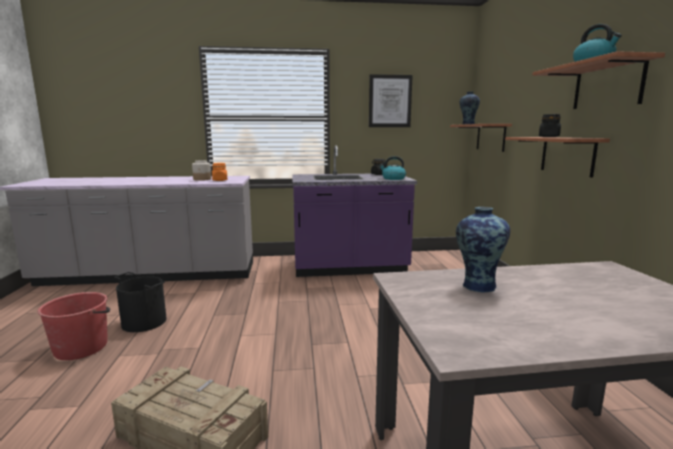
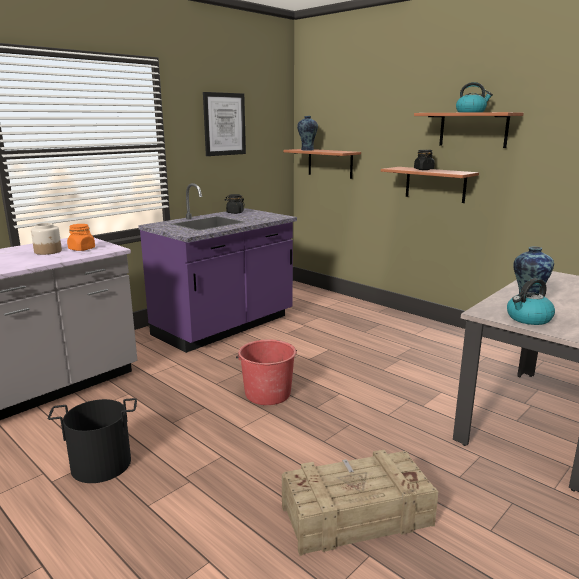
camera: 40 degrees left, 5 degrees up
(82, 347) = (78, 523): red bucket -> red bucket (267, 393)
(393, 178) = (270, 217): kettle -> kettle (528, 319)

